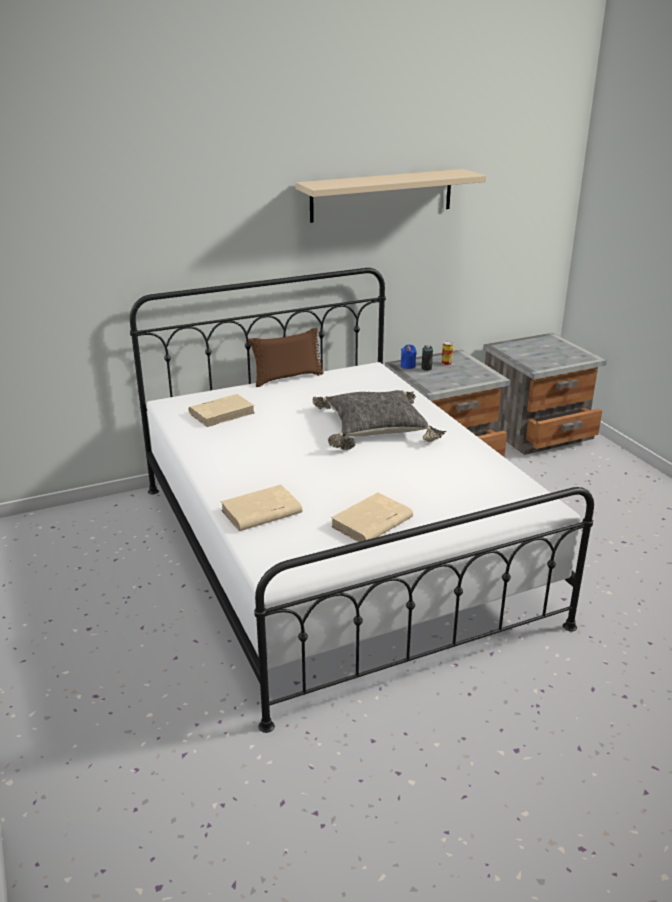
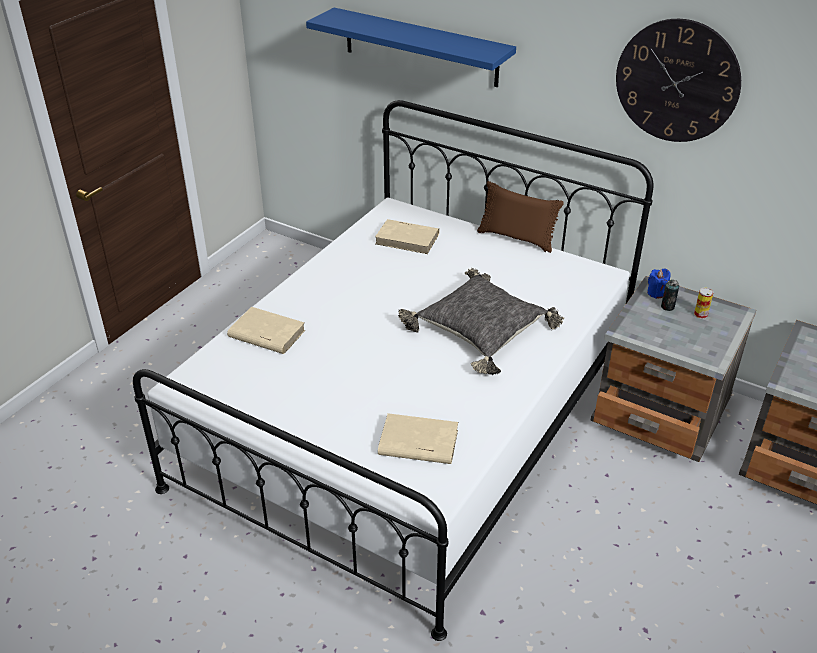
camera: 55 degrees right, 10 degrees up
(155, 236) = (420, 47): none -> blue shelf
(371, 523) = (302, 398): beige book -> beige book (417, 443)
(382, 195) = (677, 81): beige shelf -> wall clock

